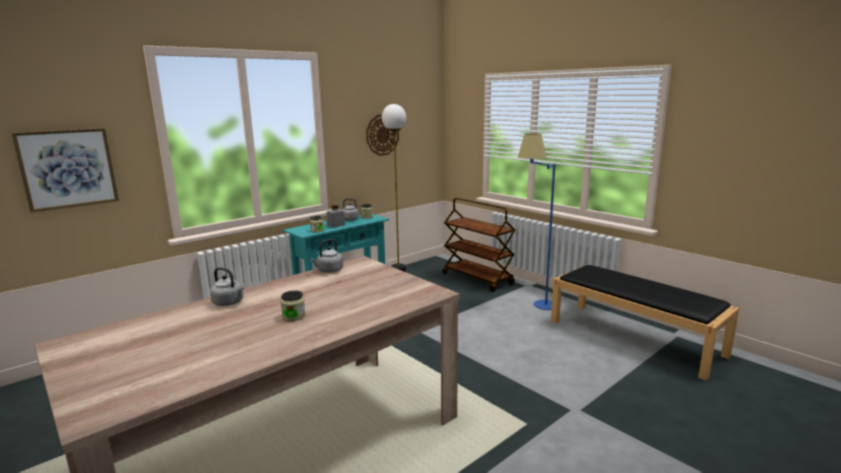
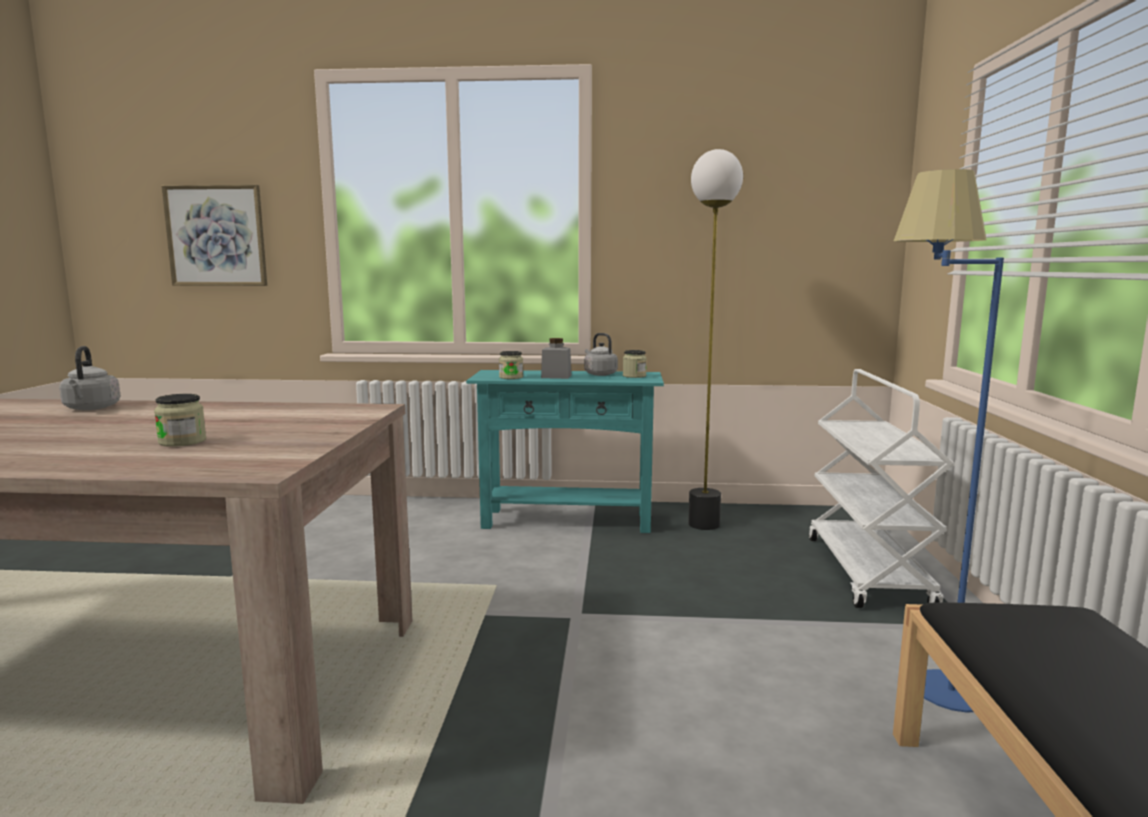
camera: 45 degrees right, 5 degrees down
(294, 316) = (48, 437): jar -> jar (182, 441)
(329, 271) = (295, 407): grey kettle -> none
(382, 135) = (728, 224): wall clock -> none
(478, 279) = (868, 572): brown cart -> white cart

